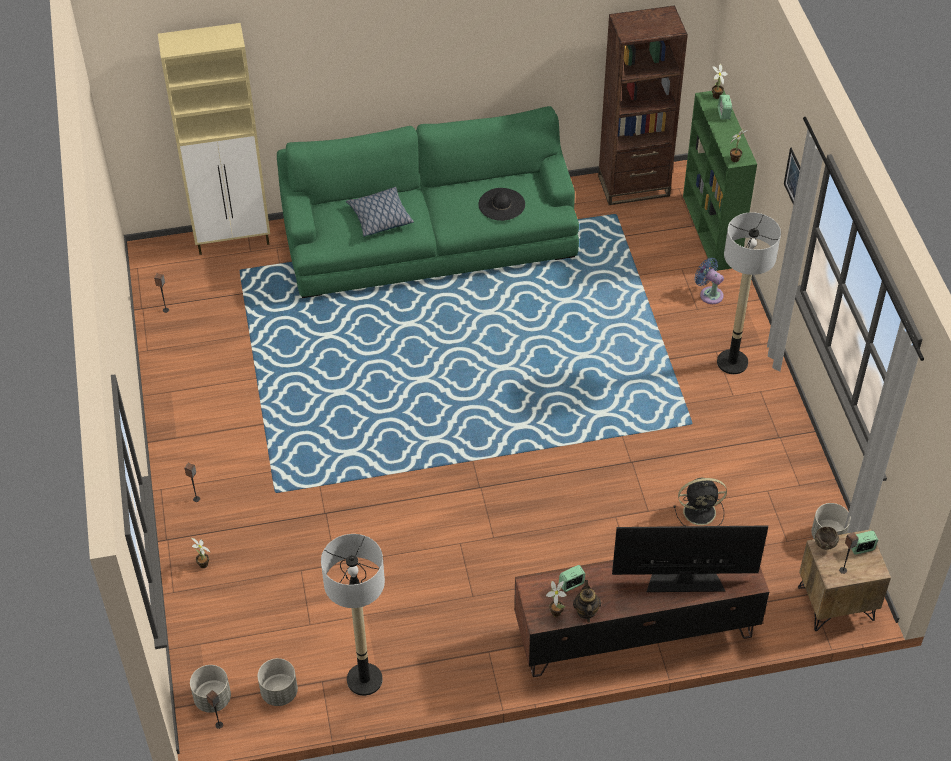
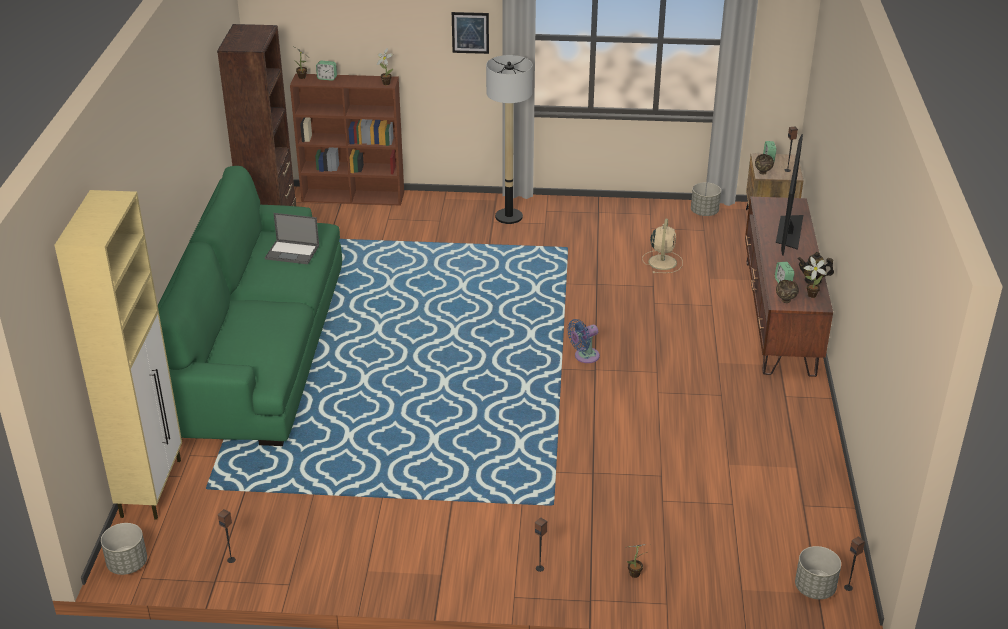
camera: 75 degrees left, 15 degrees down
(279, 692) = (813, 537): grey planter -> grey planter (127, 564)
(365, 679) = (805, 476): floor lamp -> none
(380, 218) = (258, 326): pillow -> none
(501, 204) = (293, 252): black hat -> laptop
(536, 589) = (785, 301): none -> brown bowl
(701, 512) = (662, 261): black fan -> beige fan
(709, 294) = (426, 212): blue fan -> blue fan (584, 356)
(711, 231) = (354, 197): green bookcase -> brown bookcase

